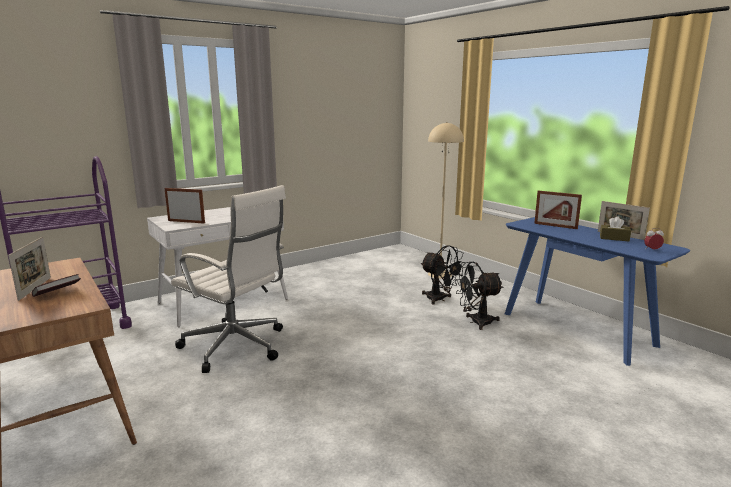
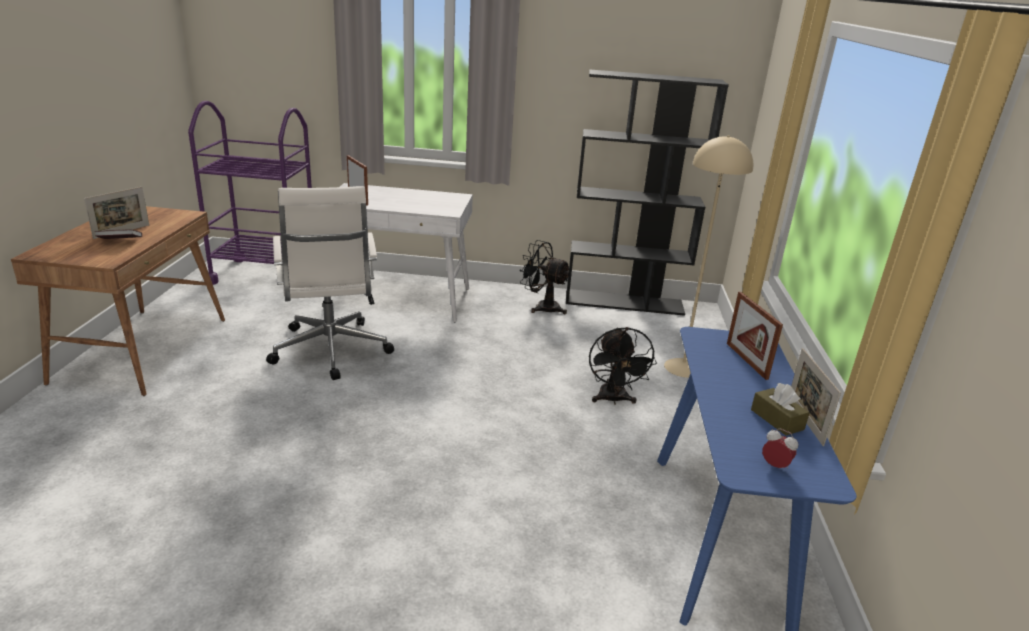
camera: 40 degrees right, 10 degrees up
(359, 257) = (624, 302): none -> black bookcase
(476, 322) = (598, 450): black fan -> black fan (542, 307)

